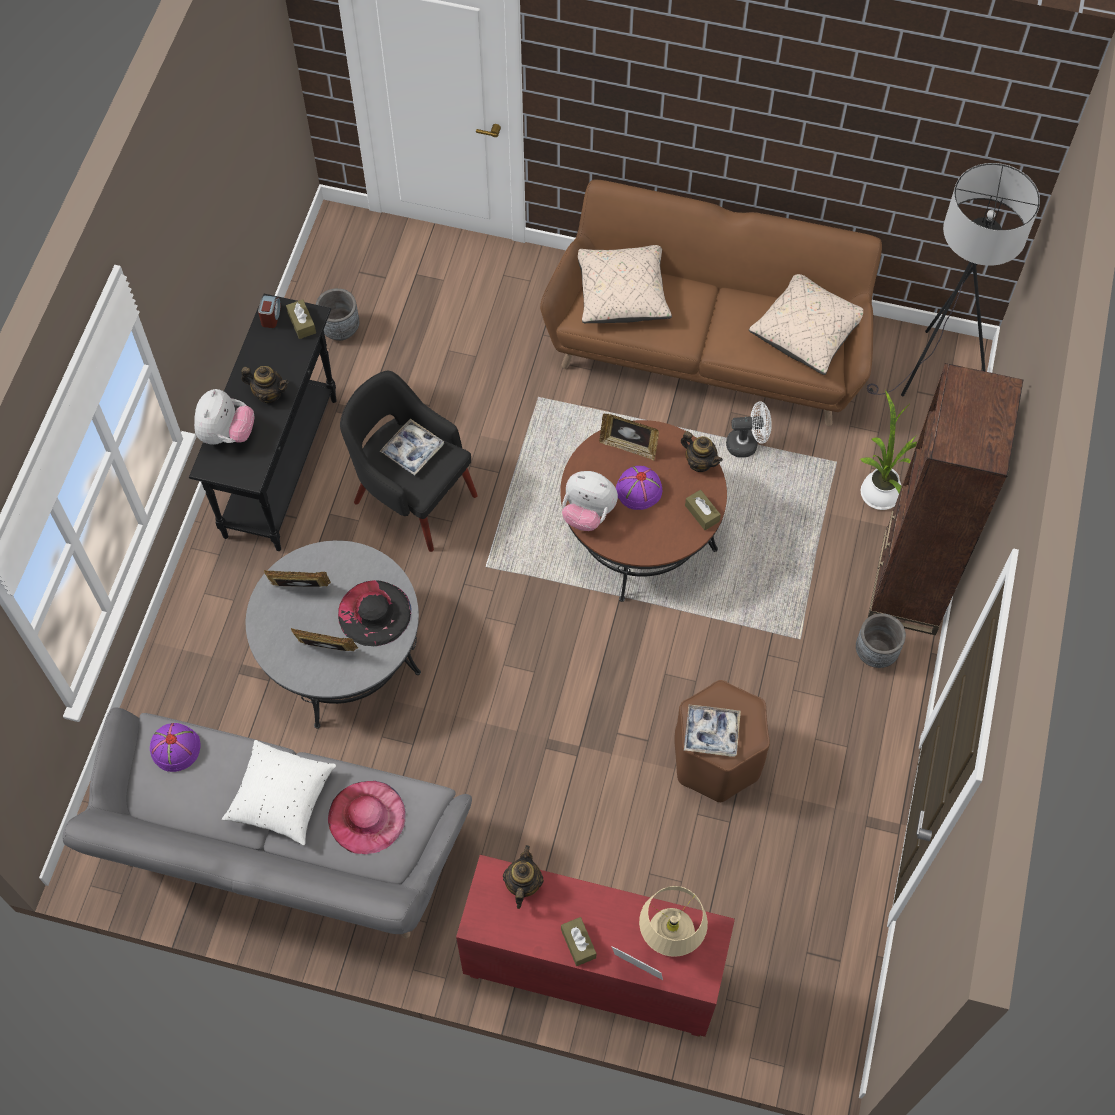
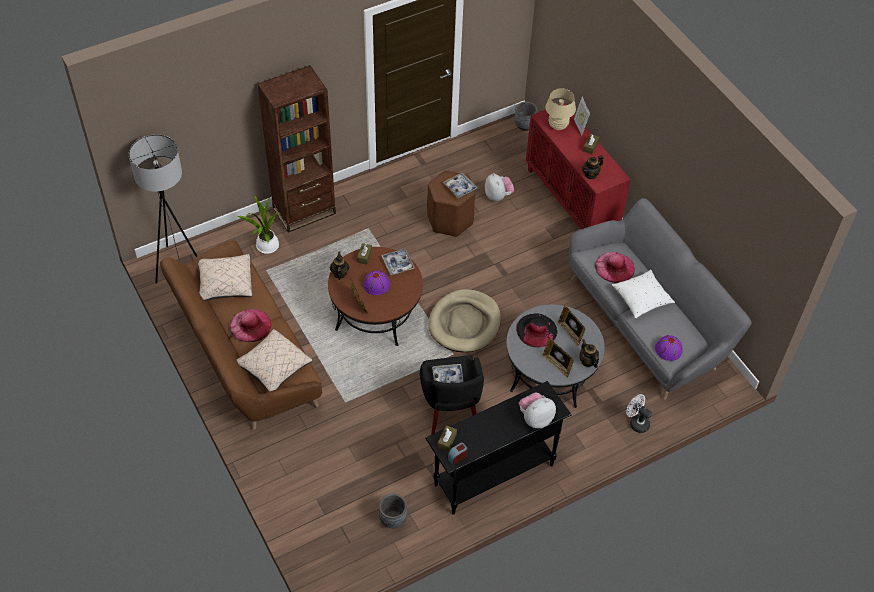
camera: 135 degrees left, 10 degrees down
(268, 394) = (497, 420): teapot -> teapot (587, 361)
(518, 621) = (464, 323): none -> beige dog bed
(588, 513) = (407, 293): plush toy -> plush toy (498, 196)
(649, 542) = (398, 264): none -> tray
(712, 313) = (250, 325): none -> pink hat
(747, 444) = (289, 306): white fan -> white fan (636, 422)
(875, 653) = (348, 202): grey planter -> grey planter (524, 125)

